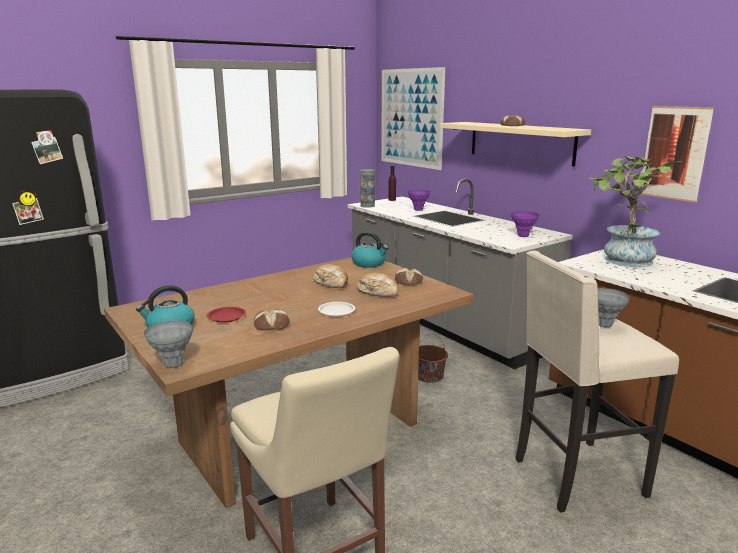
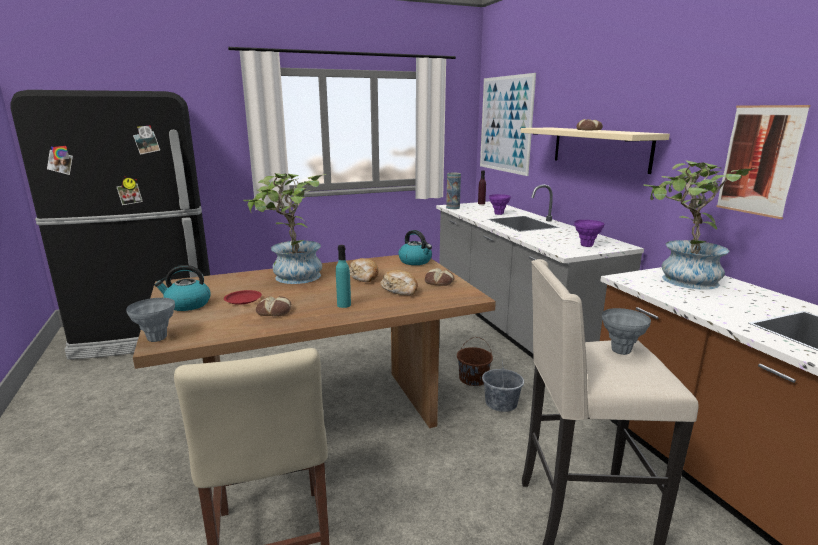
camera: 15 degrees right, 0 degrees up
(258, 291) = (293, 278): none -> potted plant
(336, 311) = (344, 305): white plate -> turquoise bottle
(465, 395) = (501, 403): none -> grey bucket

